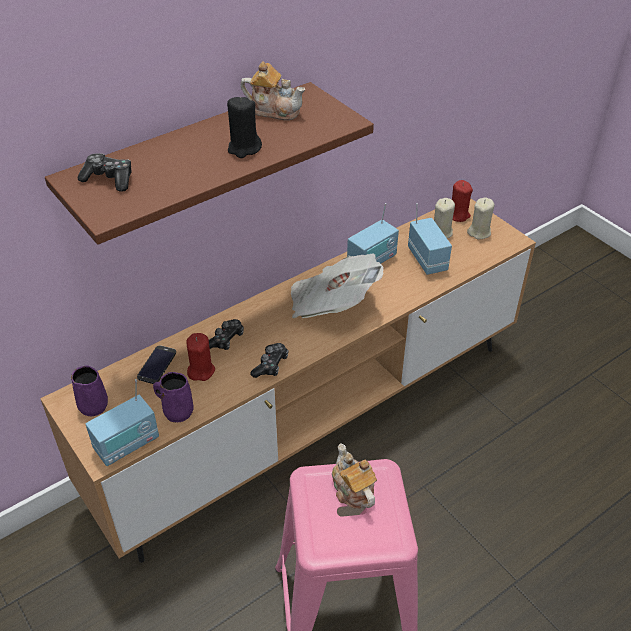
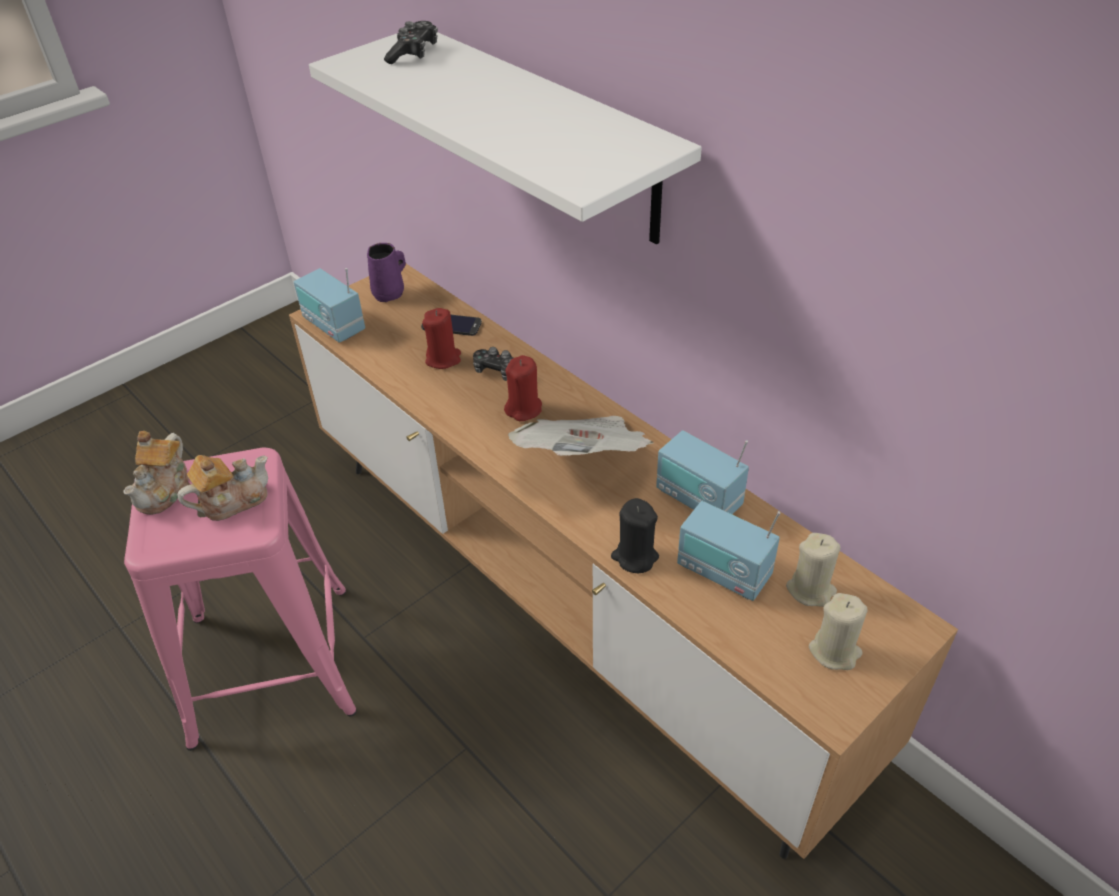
camera: 85 degrees right, 0 degrees up
(177, 411) = (379, 351): purple mug -> none
(192, 162) = (547, 134): brown shelf -> white shelf
(244, 148) = (489, 117): black candle -> black candle (634, 557)
(271, 365) = (455, 415): game controller -> none
(274, 110) = (598, 126): teapot -> teapot (165, 490)
(428, 260) = (723, 572): radio -> radio turned 60 degrees clockwise
(457, 215) = (878, 616): red candle -> red candle (524, 409)

